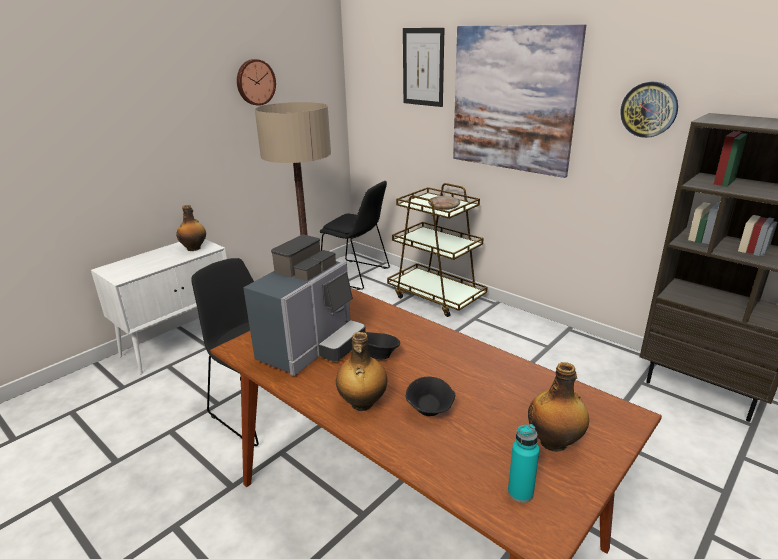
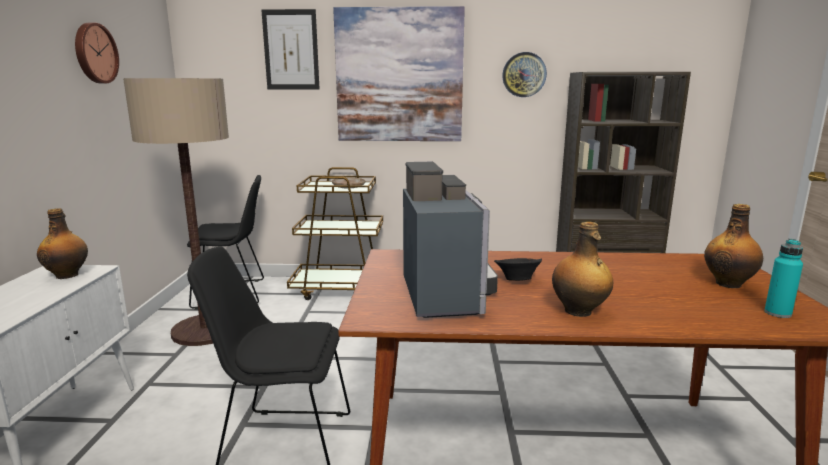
camera: 40 degrees left, 10 degrees down
(430, 411) = (631, 297): black bowl -> none

